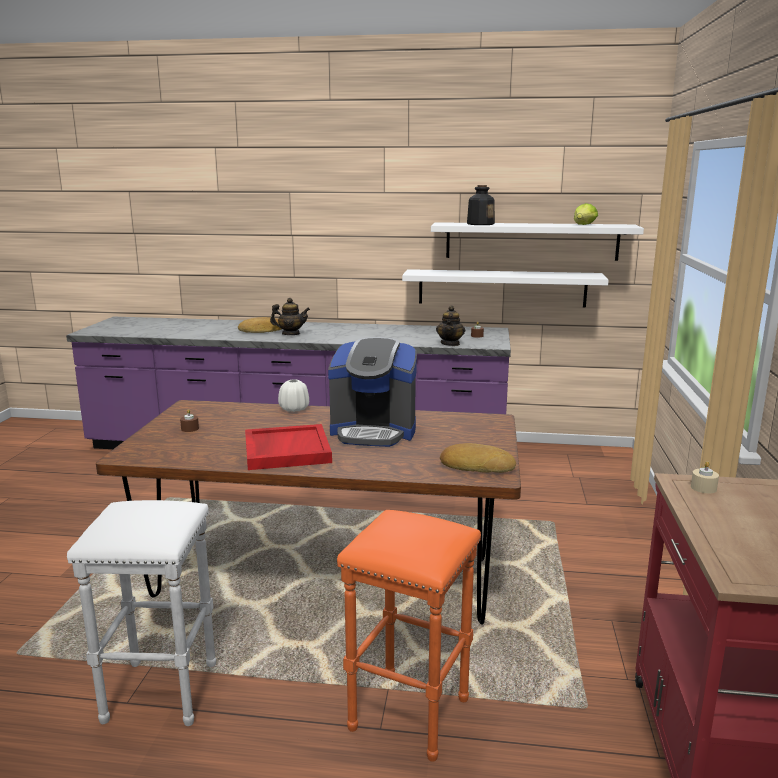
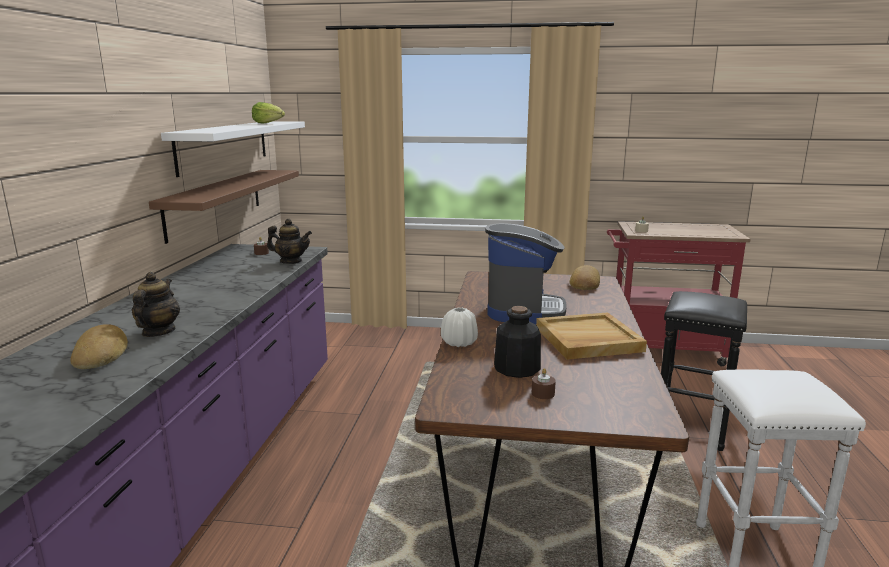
camera: 90 degrees left, 0 degrees up
(286, 450) = (587, 339): red tray -> beige tray
(406, 714) = (692, 429): orange stool -> black stool
(480, 224) = (219, 129): bottle -> bottle (516, 368)
(502, 288) = (215, 202): white shelf -> brown shelf

